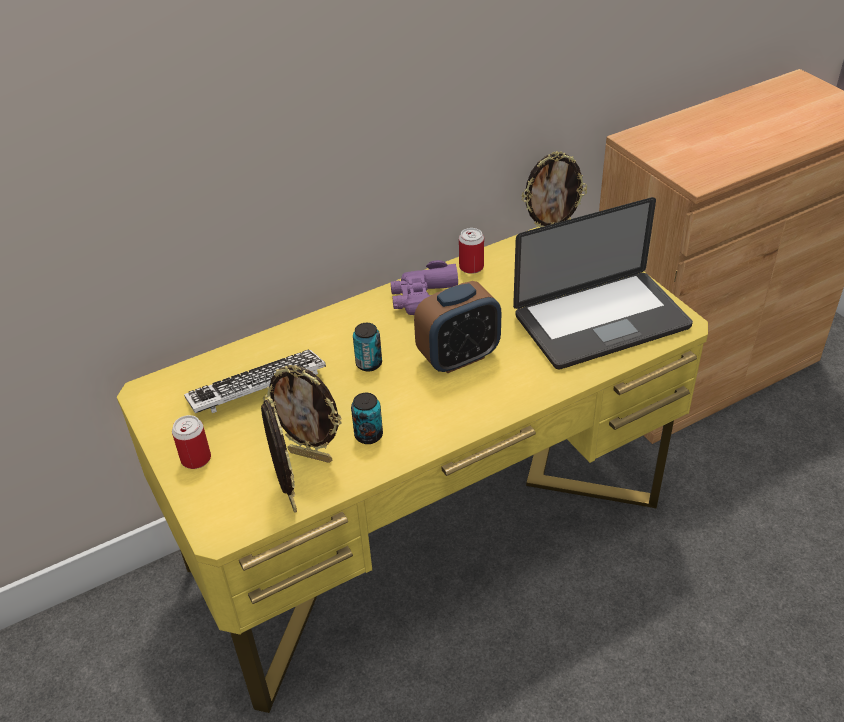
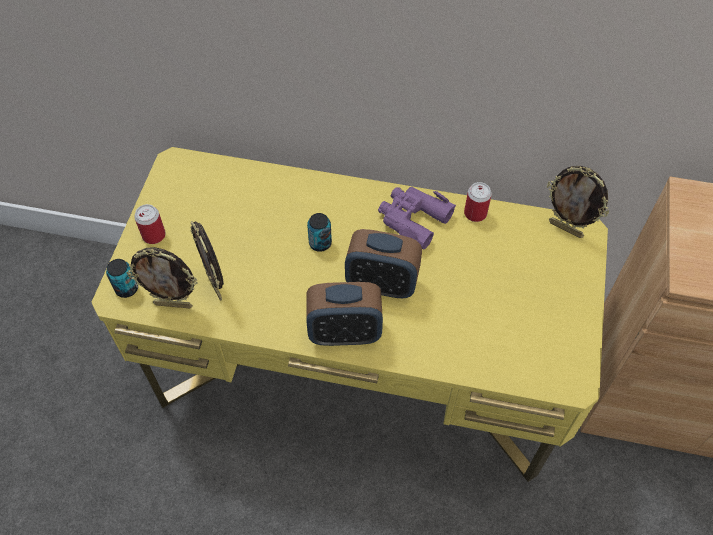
camera: 40 degrees right, 15 degrees up
(257, 389) = (236, 210): keyboard -> none
(287, 496) = (174, 304): picture frame -> picture frame turned 75 degrees clockwise
(368, 435) = (262, 299): can -> can (127, 288)
(472, 409) = (344, 333): none -> alarm clock
(601, 322) = (515, 333): laptop -> none

